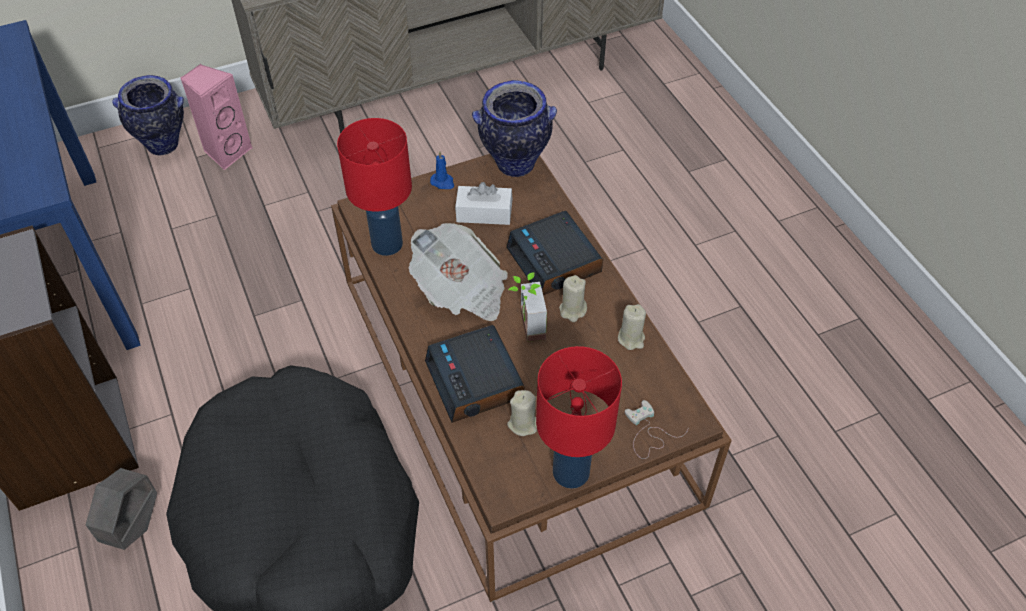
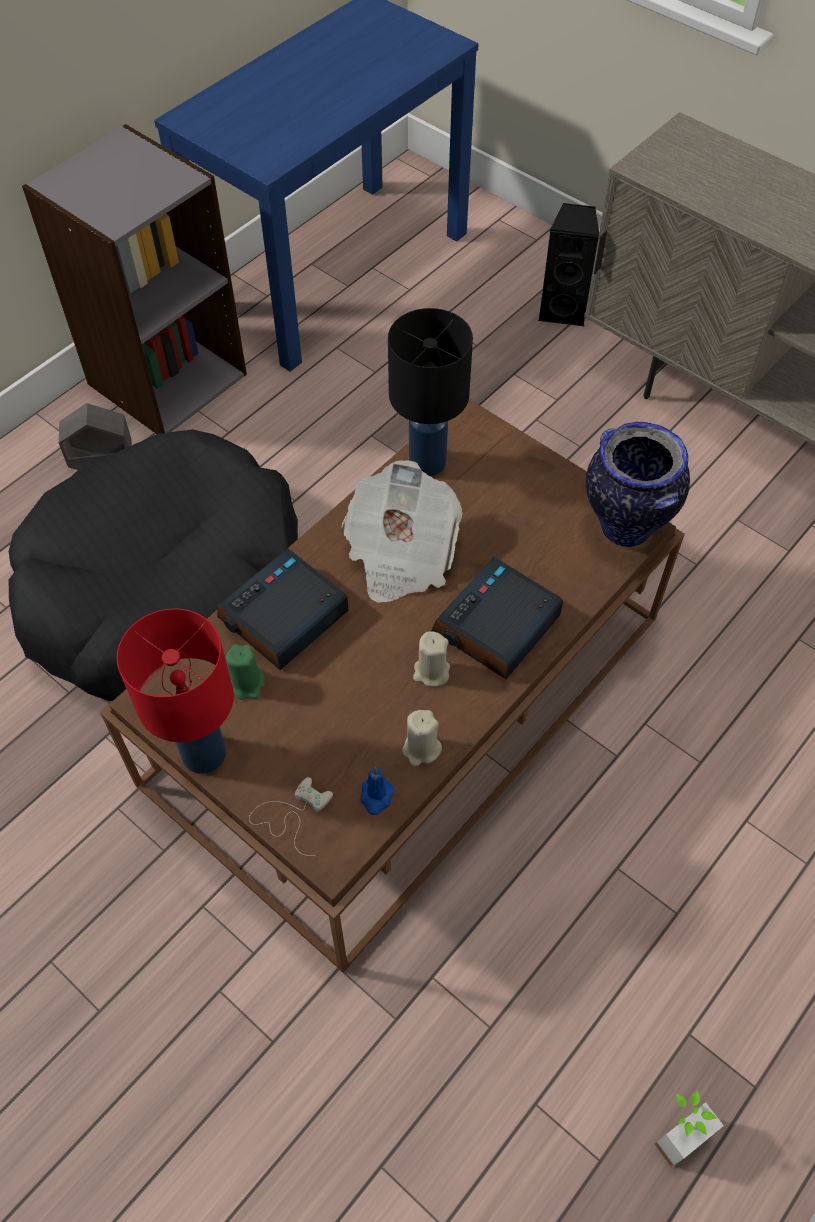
camera: 65 degrees right, 5 degrees up
(164, 145) = (537, 262): vase -> none
(226, 152) = (563, 310): pink speaker -> black speaker
(386, 245) = (426, 462): red table lamp -> black table lamp
(443, 182) = (550, 472): blue candle -> blue candle (376, 797)
(484, 213) = (527, 529): white tissue box -> none
(523, 424) = (247, 684): beige candle -> green candle
(525, 326) = (382, 634): potted plant -> potted plant (674, 1129)

